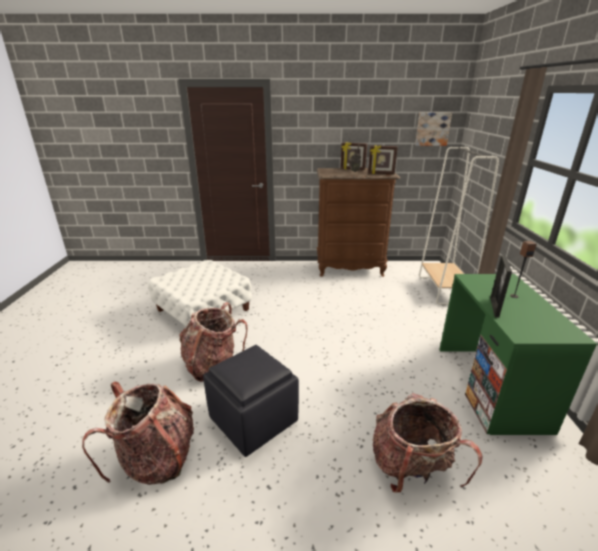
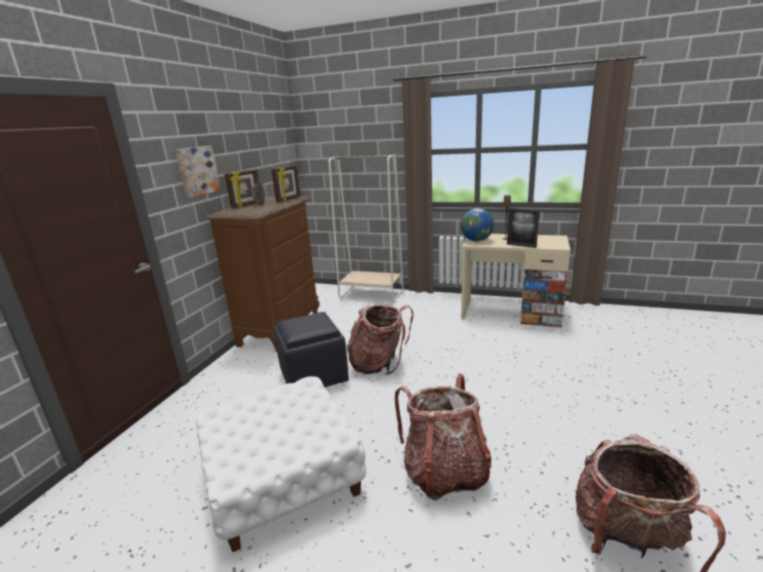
camera: 70 degrees left, 5 degrees down
(254, 420) = (552, 441): black ottoman -> black ottoman (314, 375)
(411, 469) = (600, 363): backpack -> backpack (379, 363)
(432, 129) = (281, 147): picture -> picture (197, 171)
(484, 280) = (476, 240): none -> globe
(490, 386) = (511, 313): green desk -> beige desk

